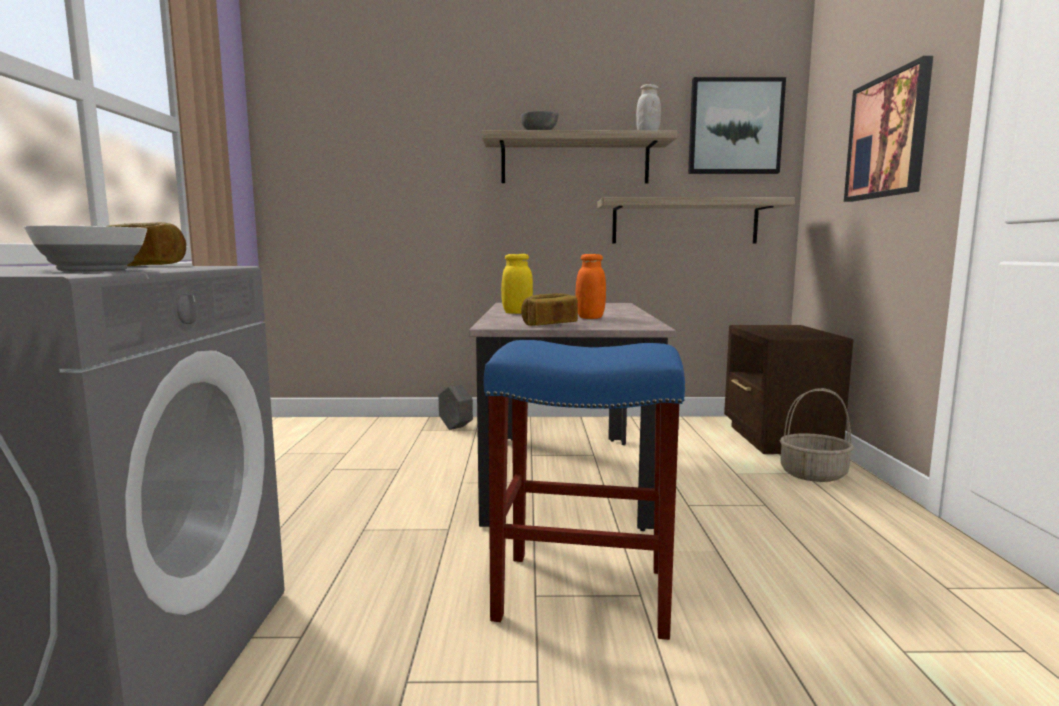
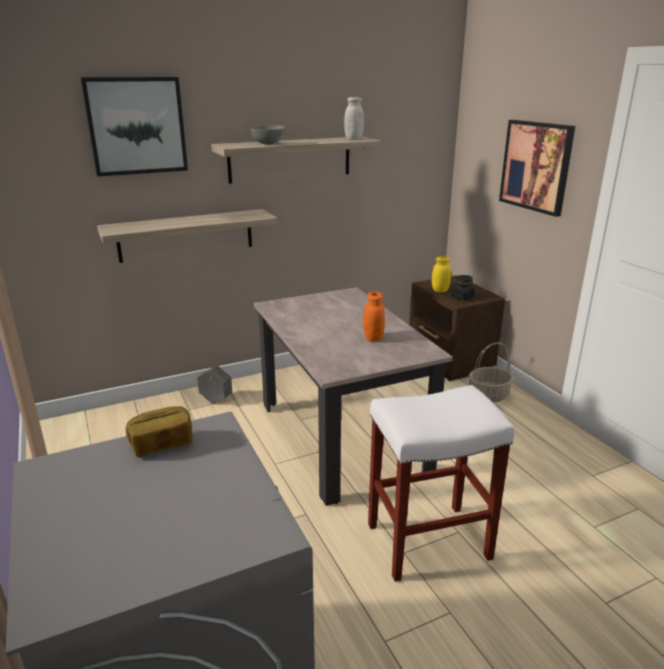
camera: 25 degrees left, 15 degrees up
(91, 270) = (230, 500): bowl -> none
(517, 313) = (308, 334): yellow jar -> yellow jar (440, 290)
(549, 324) = (365, 361): bread -> none
(580, 593) = (427, 542): blue stool -> white stool
(685, 222) = (375, 203): shelf -> shelf (186, 235)
(735, 127) = (410, 123): picture -> picture (136, 126)
(786, 334) = (462, 297): none -> black jar

